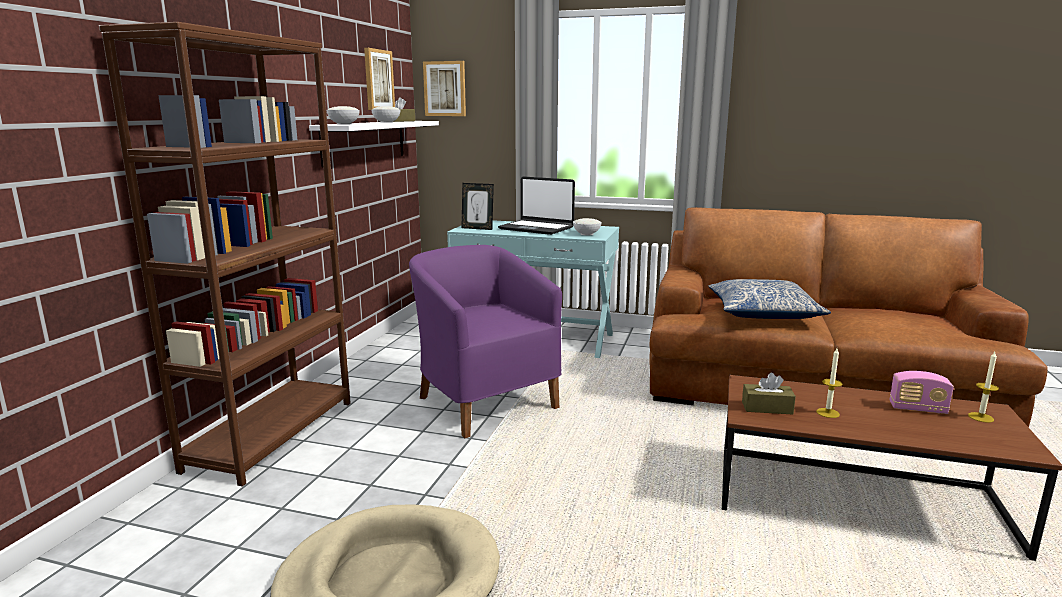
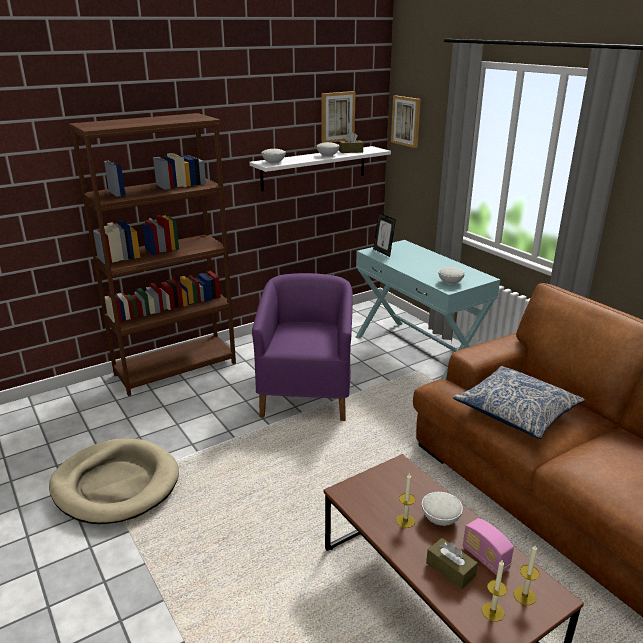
camera: 40 degrees right, 10 degrees up
(536, 228) = (426, 264): laptop -> none
(767, 408) = (371, 493): brown tissue box -> brown tissue box (450, 569)
(843, 400) = (440, 518): none -> white bowl
(989, 435) = (492, 611): none -> candle

